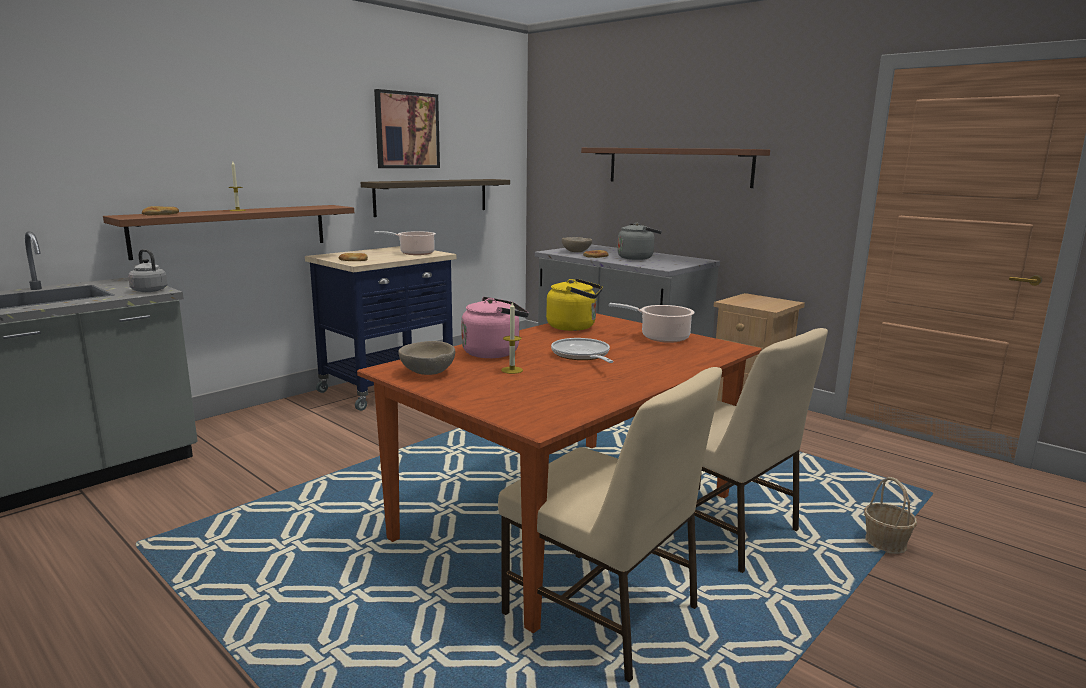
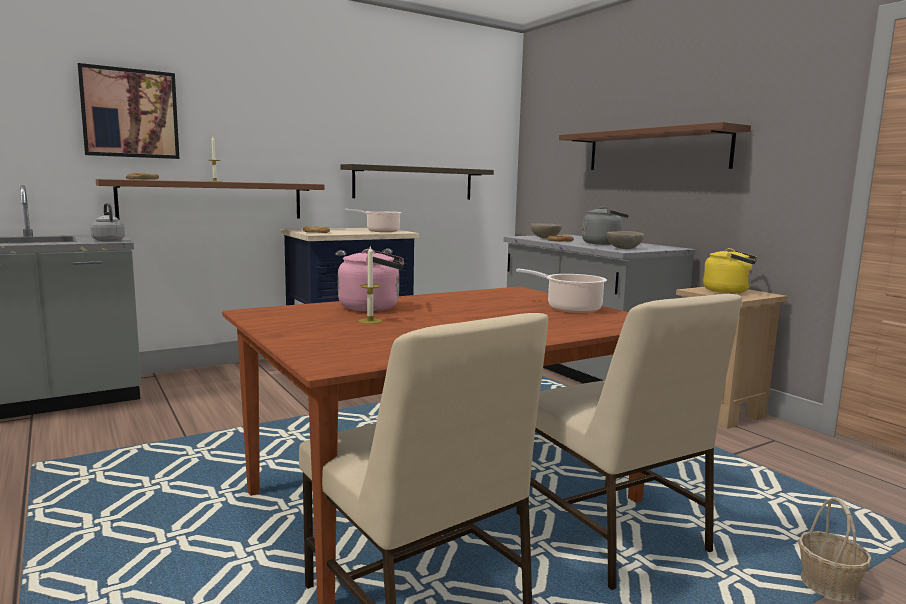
camera: 15 degrees right, 5 degrees down
(407, 130) = (390, 119): picture -> picture (130, 113)
(427, 372) = (283, 317): beige bowl -> beige bowl (623, 248)
(574, 327) = (485, 295): yellow kettle -> yellow kettle (729, 291)
(582, 356) = (460, 316): frying pan -> none

